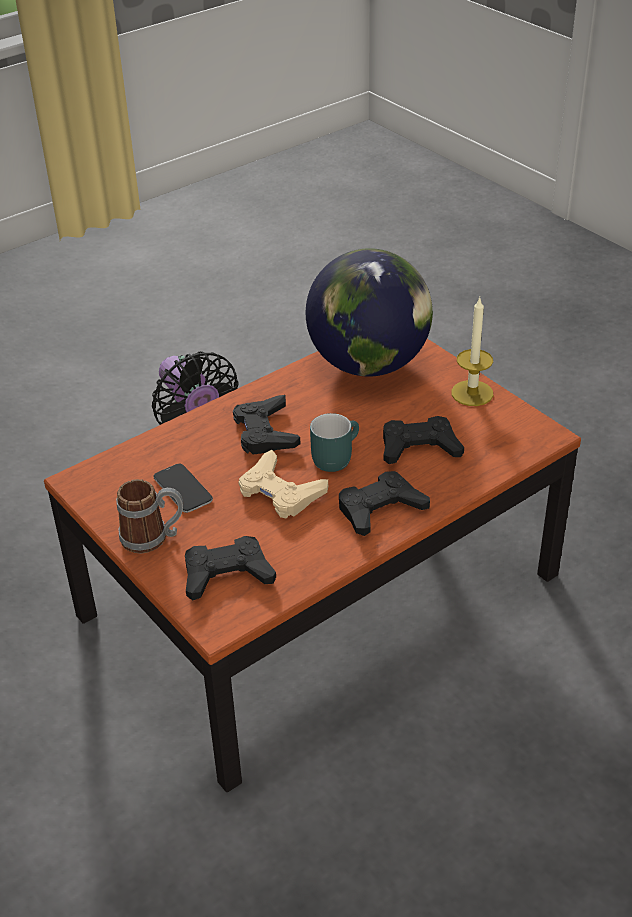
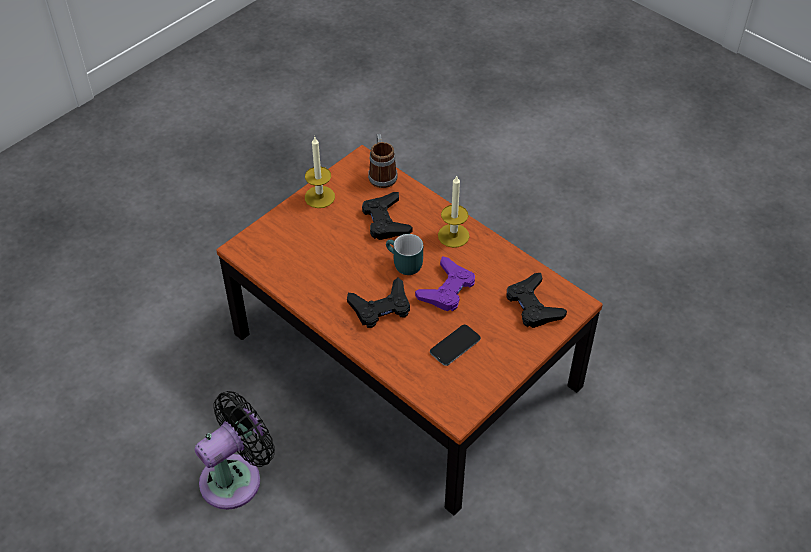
camera: 100 degrees left, 10 degrees up
(153, 537) = (509, 353): mug -> mug (381, 174)
(280, 492) = (447, 289): beige game controller -> purple game controller
(369, 364) = (287, 256): globe -> none
(380, 509) = (453, 235): black game controller -> candle

